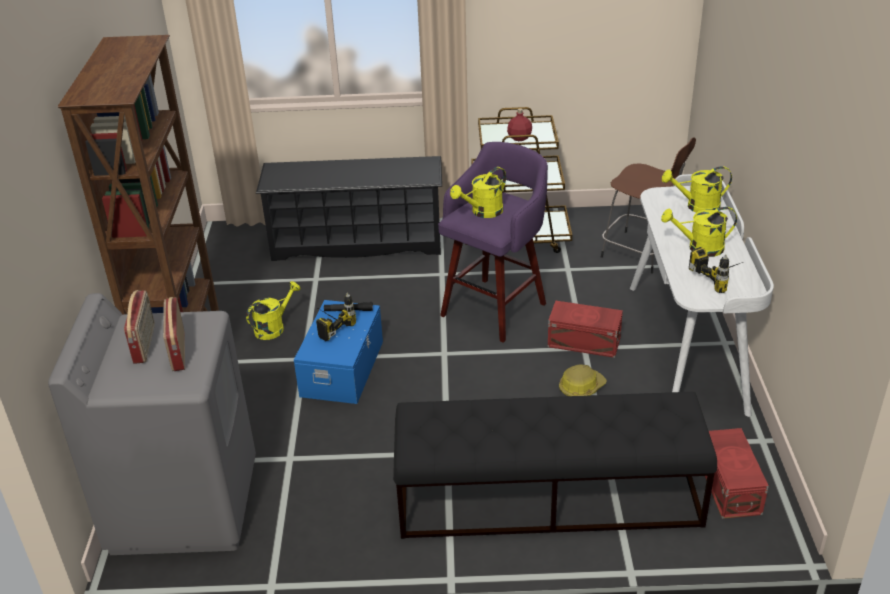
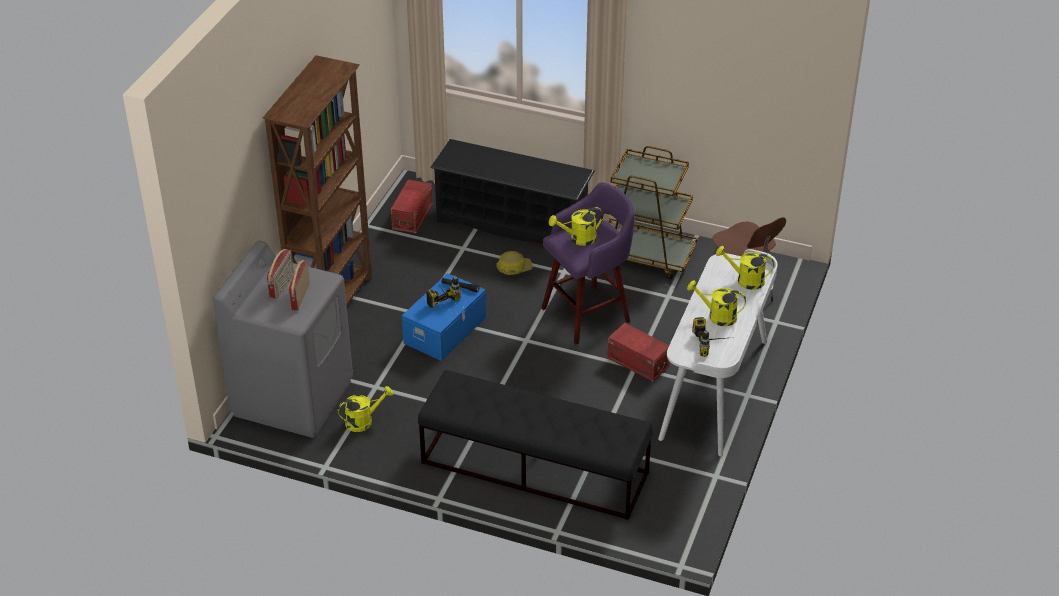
camera: 20 degrees right, 5 degrees up
(274, 327) = (411, 282): yellow watering can -> yellow watering can (364, 421)
(520, 138) = (649, 177): red bottle -> none
(581, 387) = (611, 397): hard hat -> hard hat (513, 268)
(730, 485) = (667, 498): red storage box -> red storage box (413, 215)

